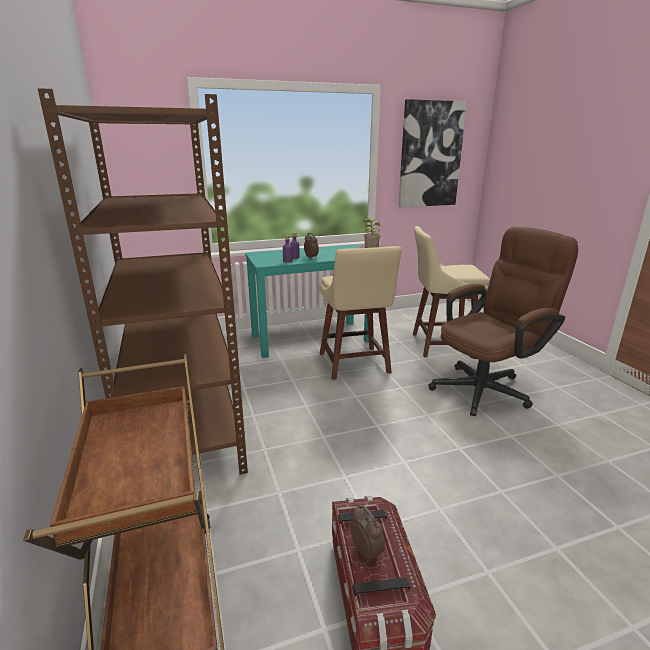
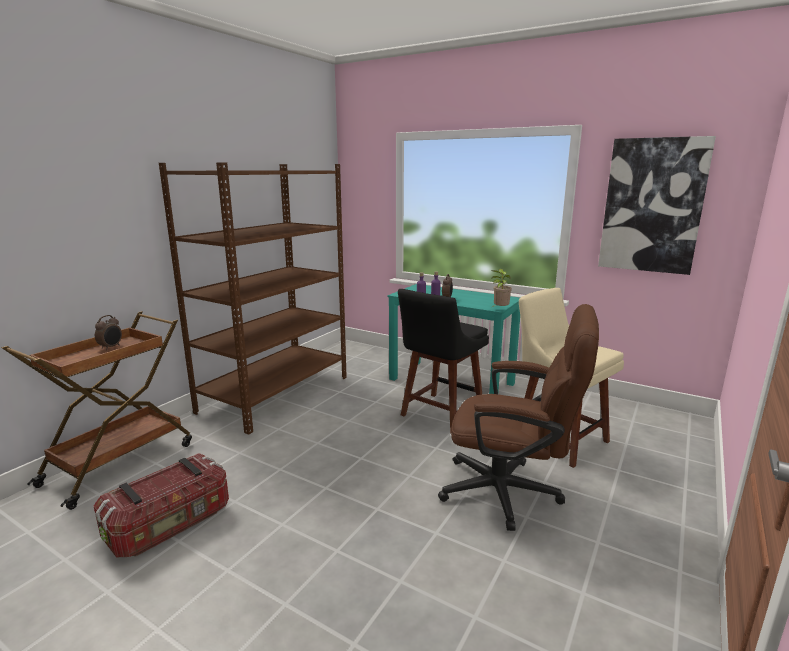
camera: 50 degrees right, 5 degrees down
(354, 364) = (440, 414): beige stool -> black stool
(366, 551) = (161, 481): alarm clock -> alarm clock (111, 347)

